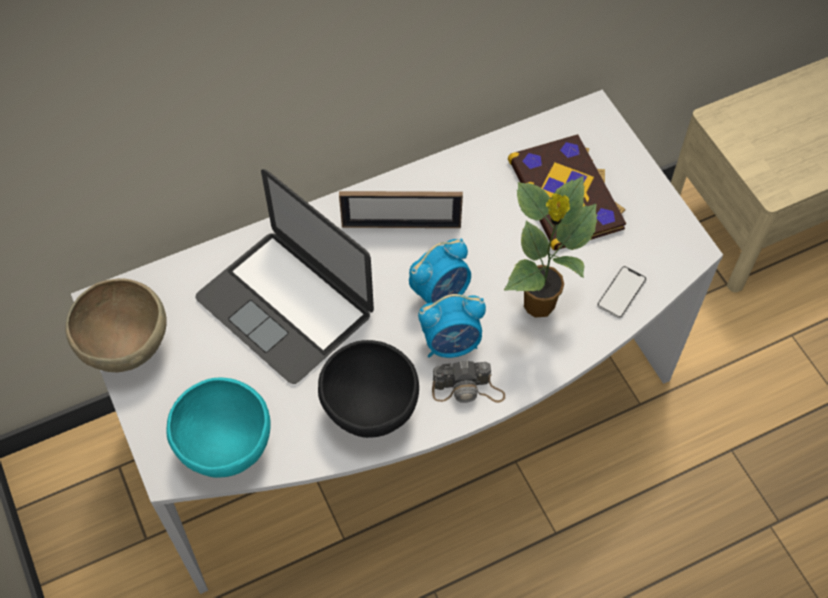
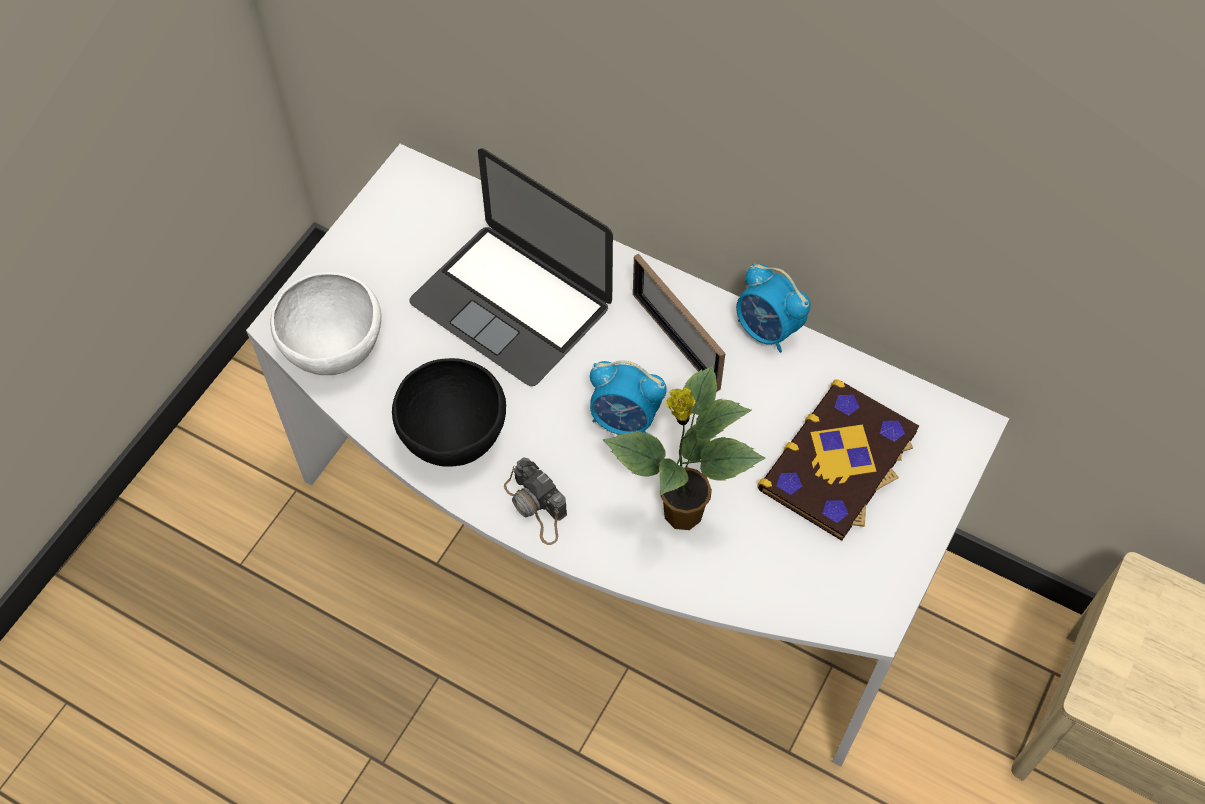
camera: 55 degrees right, 0 degrees up
(126, 346) = (378, 216): brown bowl -> none
(225, 447) = (334, 350): turquoise bowl -> white bowl
(285, 305) = (511, 304): laptop -> laptop turned 60 degrees counterclockwise
(451, 344) = (576, 463): alarm clock -> alarm clock (767, 330)
(621, 293) = (759, 582): phone -> none

